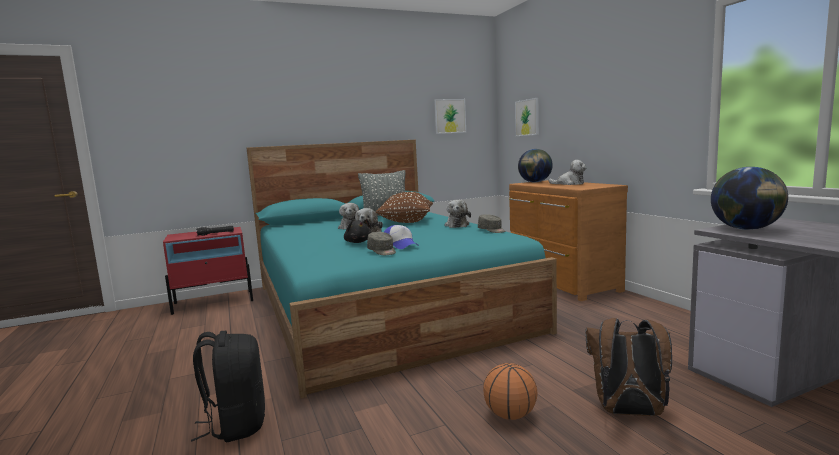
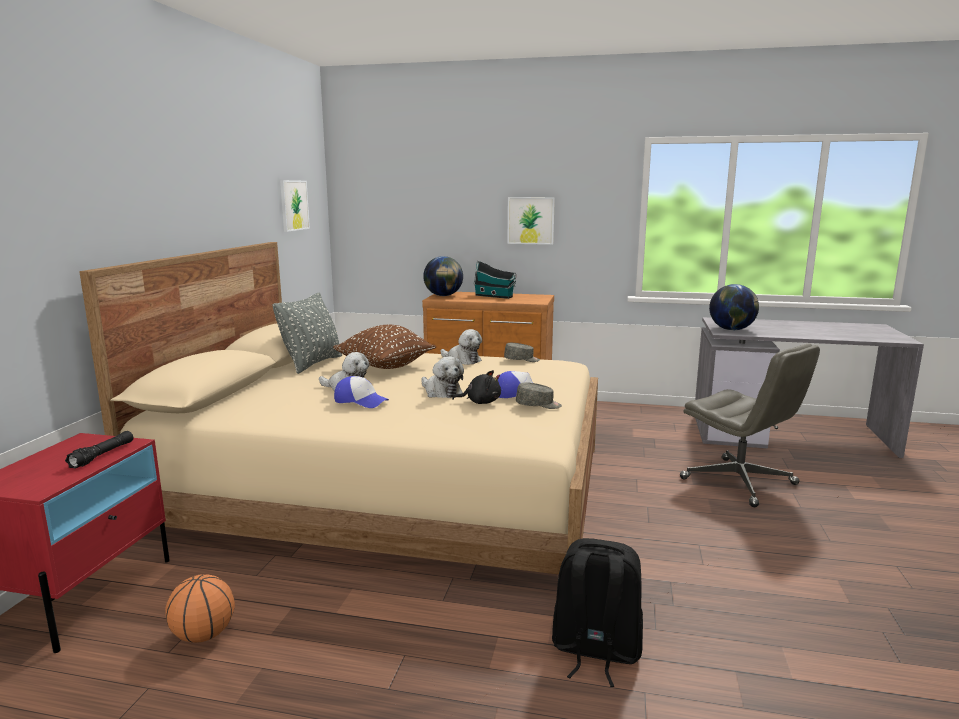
camera: 55 degrees left, 5 degrees up
(328, 232) = (361, 401): none -> cap
(382, 306) = (391, 488): turquoise bed -> beige bed
(510, 415) = (708, 517): basketball -> basketball (204, 635)
(527, 117) = (393, 213): picture -> picture (530, 220)
(569, 184) = (495, 296): plush toy -> toy house
(628, 412) = (740, 482): brown backpack -> grey office chair

